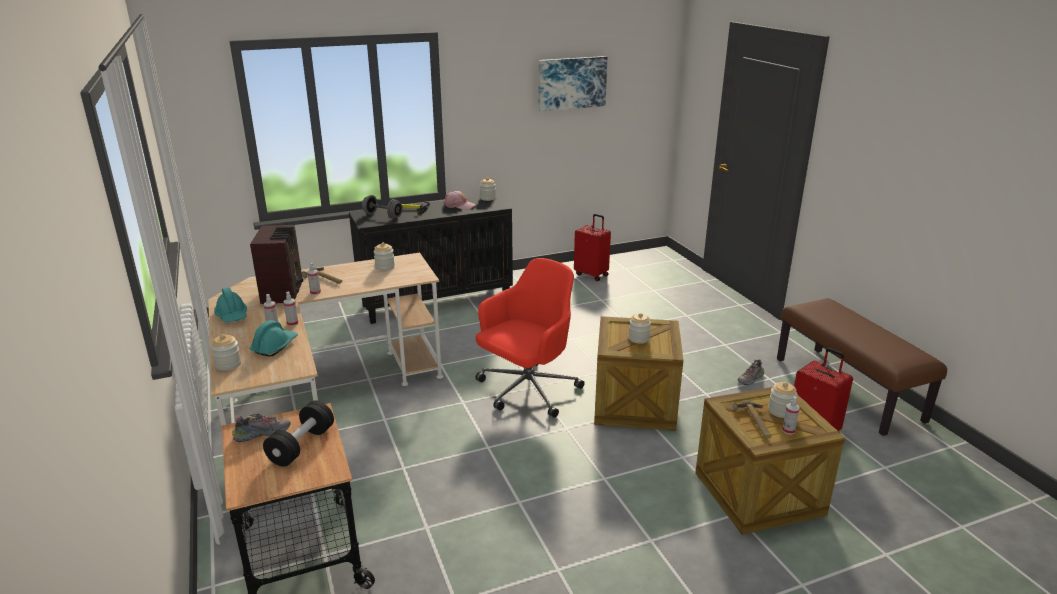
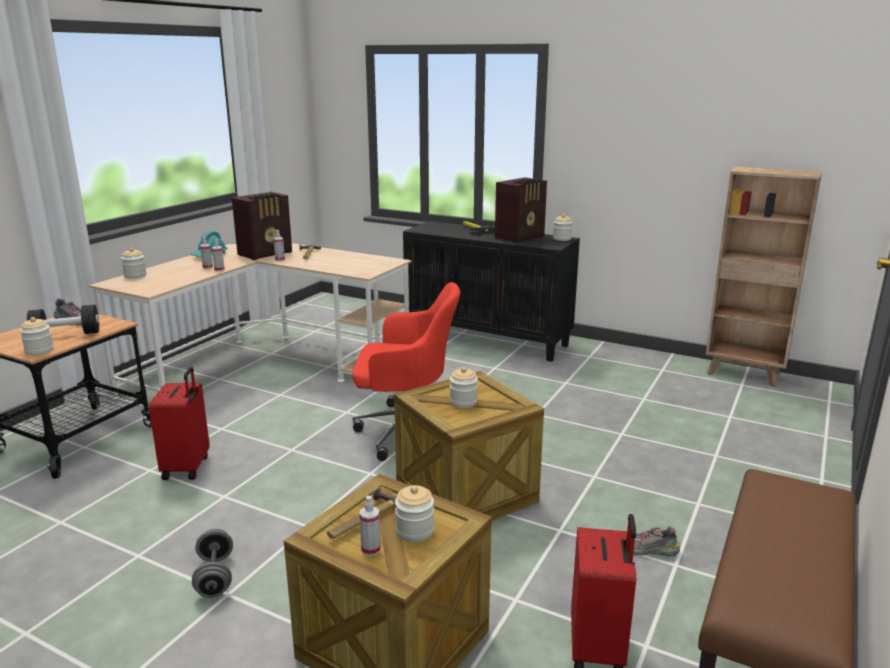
camera: 50 degrees right, 5 degrees down
(275, 346) = (177, 276): turquoise hard hat -> none
(383, 216) = (442, 228): grey dumbbell -> grey dumbbell (215, 577)
(385, 267) = (361, 260): jar -> jar (39, 351)
(459, 205) = (521, 237): pink cap -> radio
(571, 83) = (713, 118): picture -> none
(592, 275) = (685, 375): red suitcase -> red suitcase (187, 467)
(615, 260) = (744, 374): none -> brown bookcase

